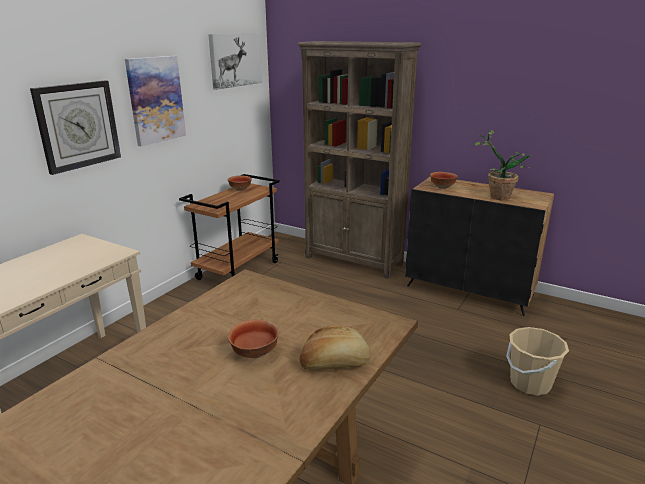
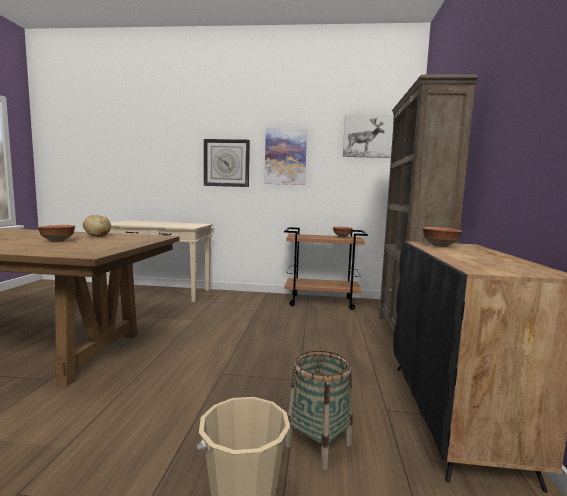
camera: 65 degrees right, 15 degrees down
(335, 364) = (33, 249): bread -> bread (96, 235)
(488, 345) = (318, 444): none -> basket
(495, 196) = (465, 258): potted plant -> none

